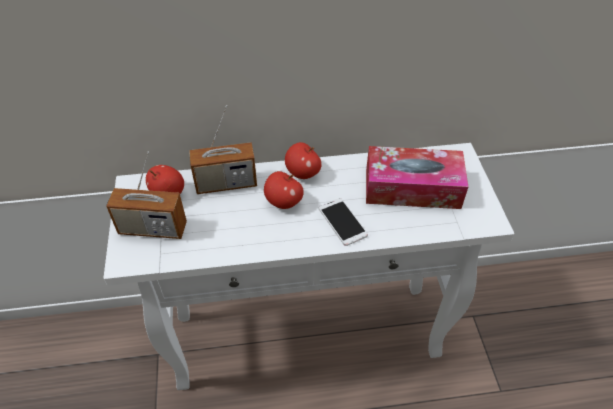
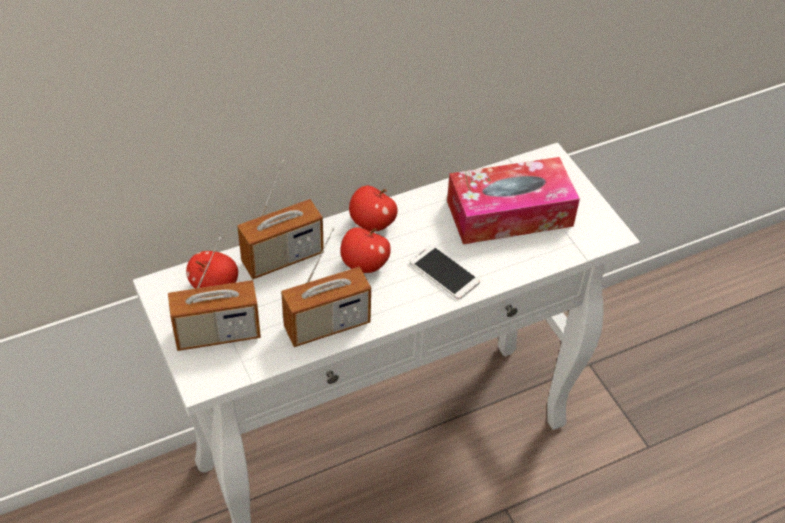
camera: 20 degrees left, 0 degrees up
(235, 241) = (327, 325): none -> radio

